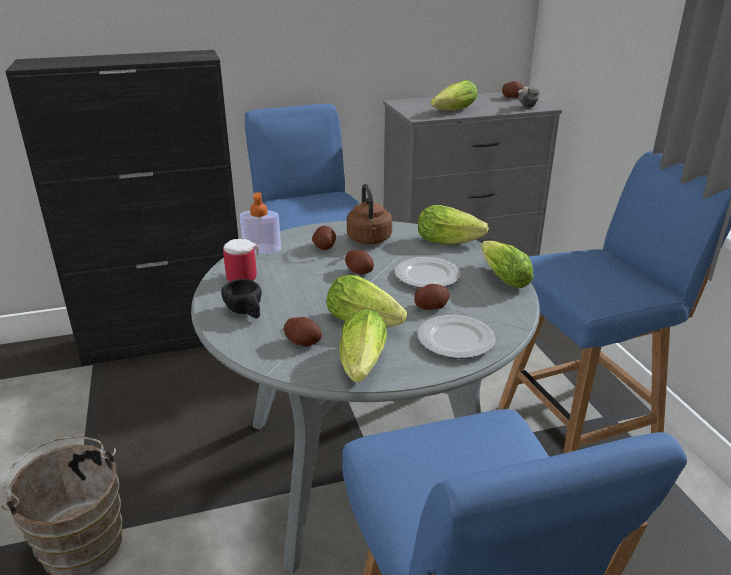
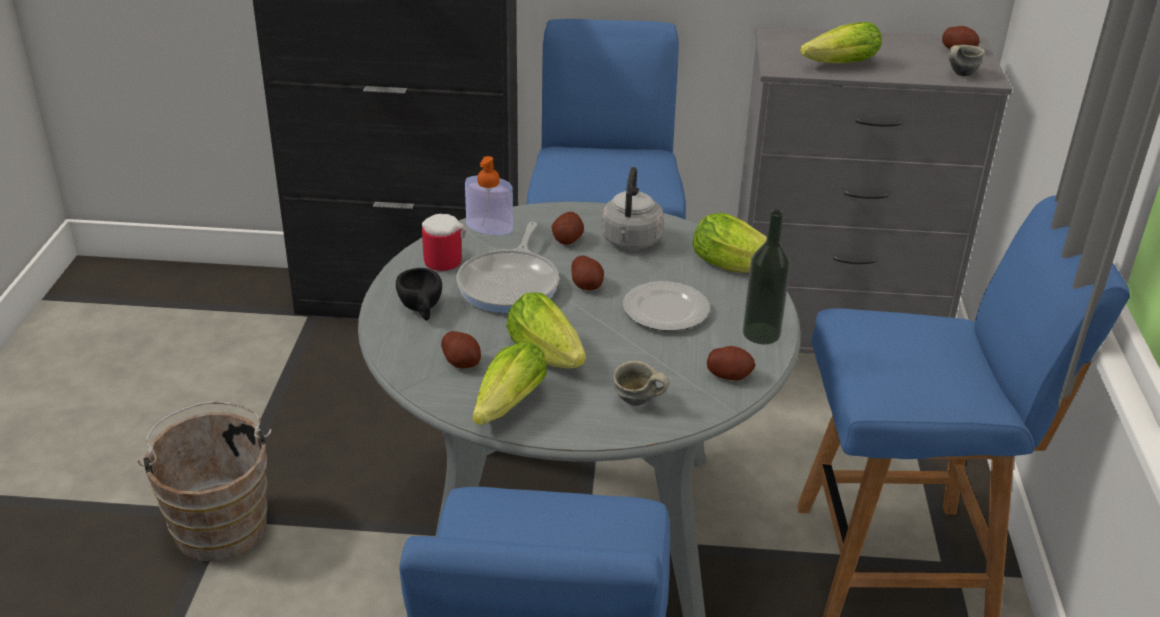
camera: 20 degrees right, 5 degrees up
(304, 282) = (511, 284): none -> frying pan
(369, 240) = (630, 242): brown kettle -> grey kettle
(431, 307) = (639, 354): potato -> potato (729, 375)
(456, 340) = (637, 404): plate -> grey mug
(501, 277) = (761, 333): lettuce -> bottle

